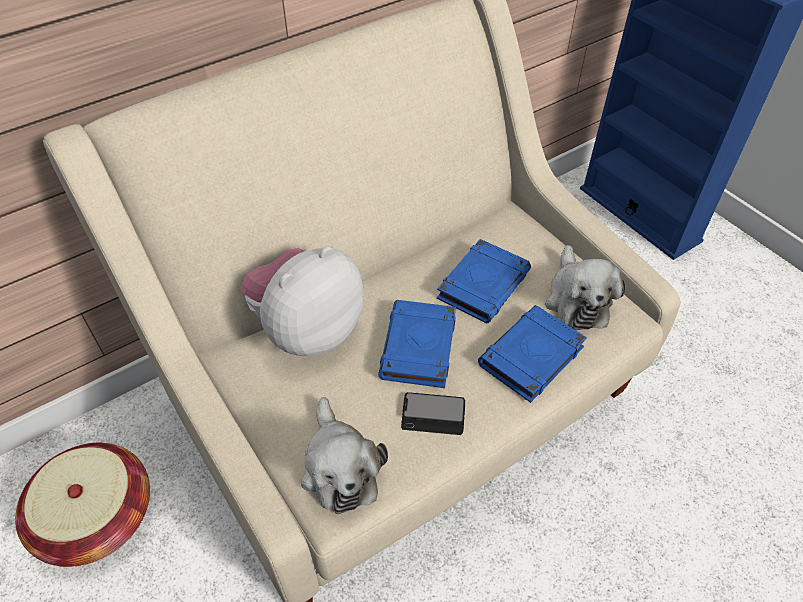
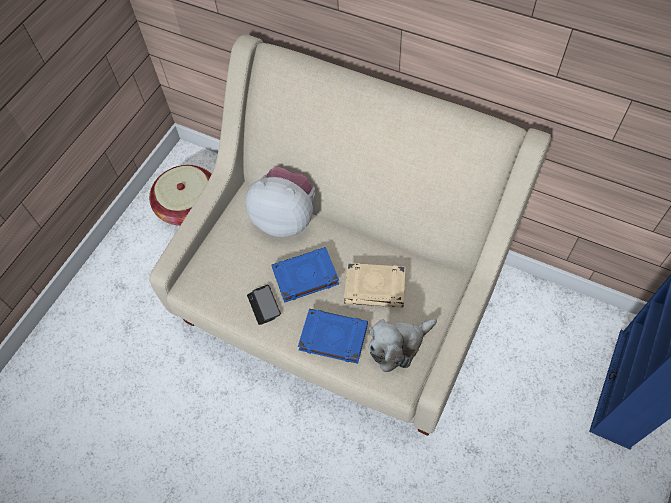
camera: 65 degrees right, 10 degrees up
(340, 467) = (211, 279): plush toy -> none
(483, 284) = (375, 287): blue book -> beige book

